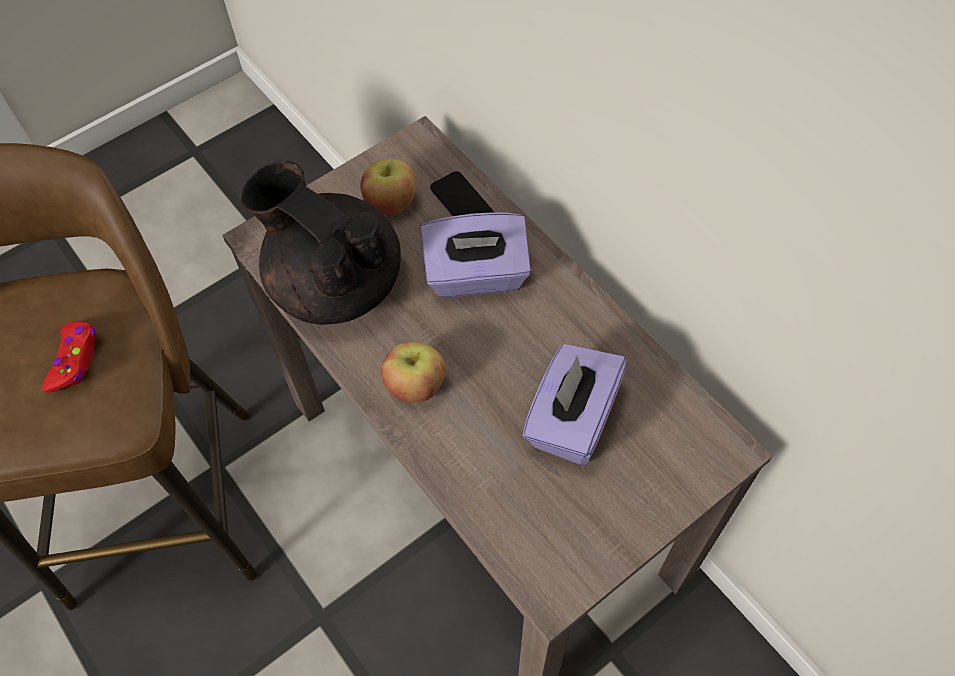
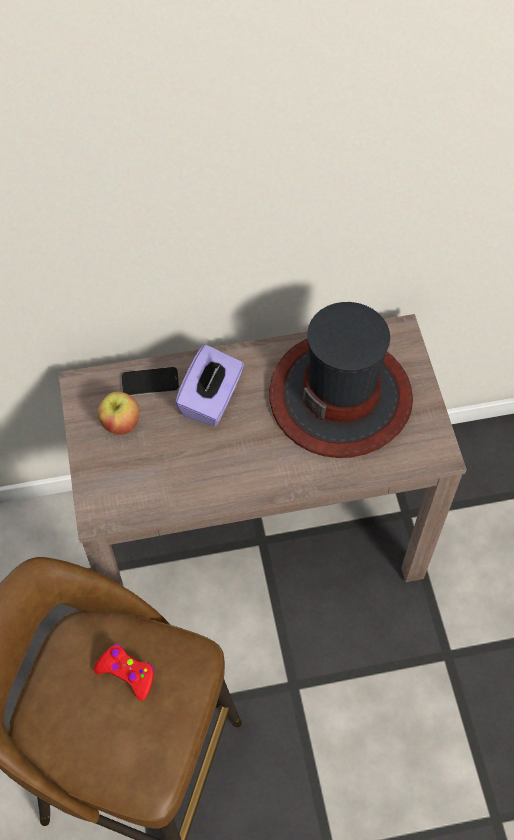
camera: 65 degrees left, 0 degrees up
(334, 283) = (166, 482): black teapot -> none
(415, 385) = (271, 467): apple -> none
(571, 419) = (341, 396): purple tissue box -> hat

